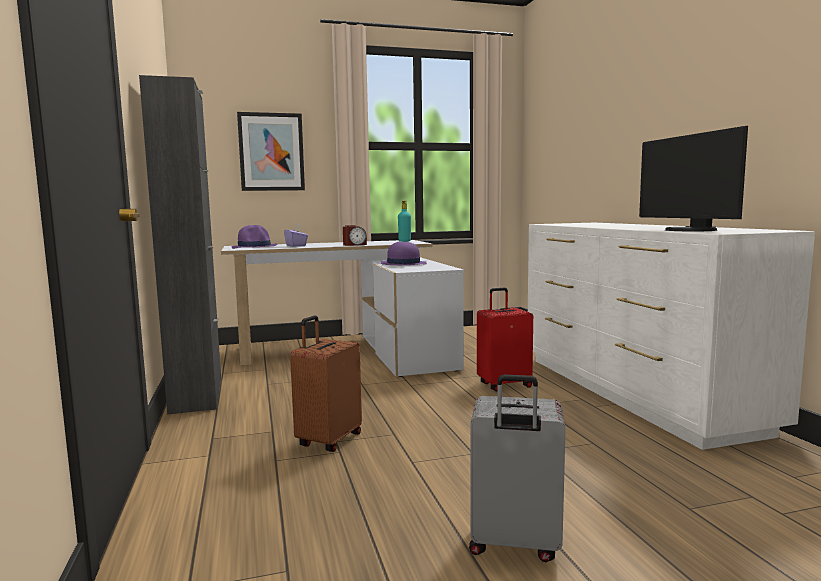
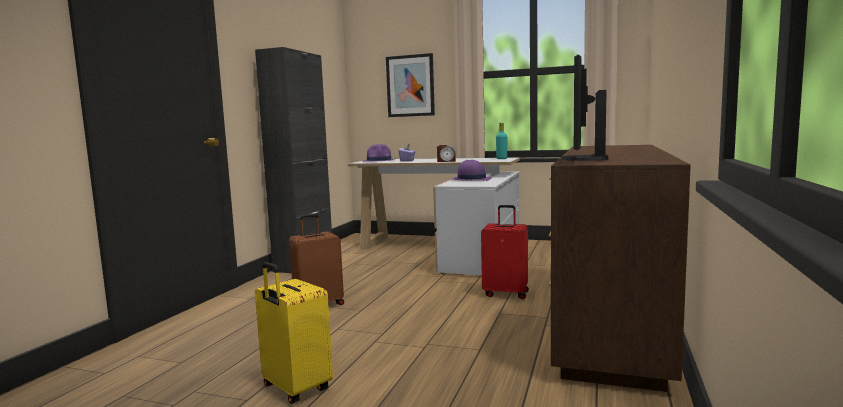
camera: 35 degrees right, 0 degrees up
(514, 544) = (295, 389): grey suitcase -> yellow suitcase
(632, 392) = (609, 321): white dresser -> brown dresser

